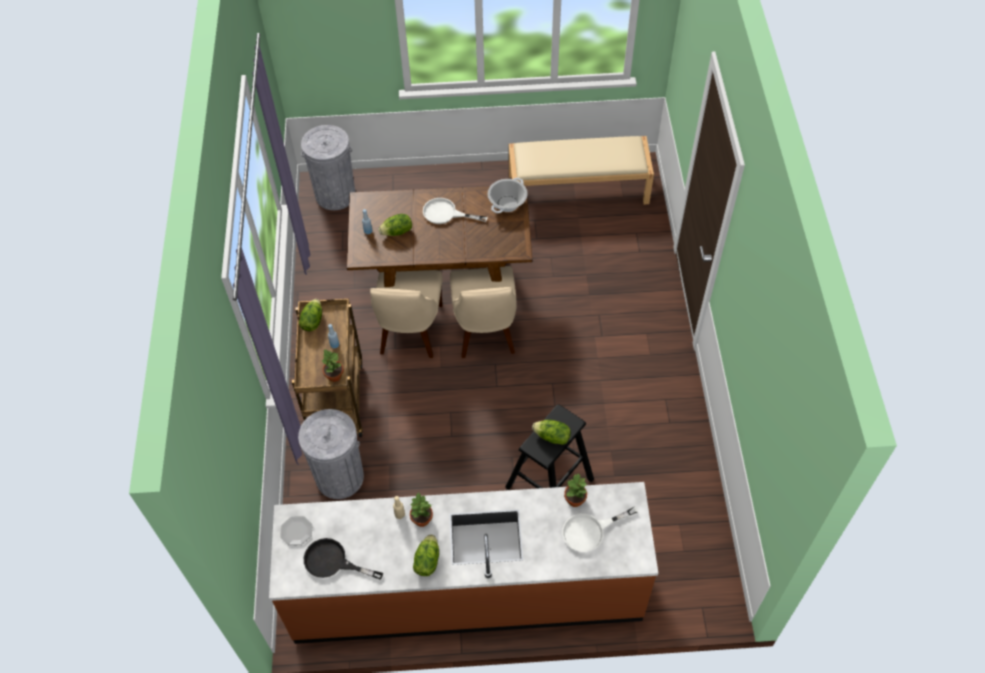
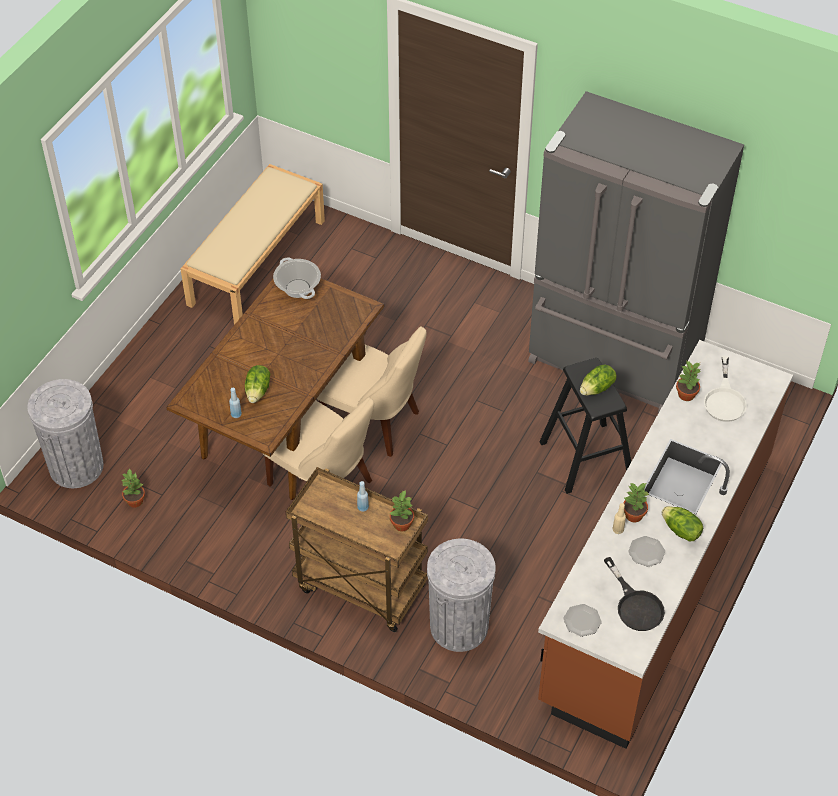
camera: 60 degrees left, 5 degrees down
(312, 321) = (316, 514): lettuce -> none
(328, 239) = (135, 500): none -> potted plant
(333, 562) = (635, 605): black frying pan -> black frying pan turned 75 degrees counterclockwise
(390, 545) = (646, 552): none -> plate
(446, 214) = (268, 341): white frying pan -> none
(663, 454) = (613, 359): none -> grey fridge

